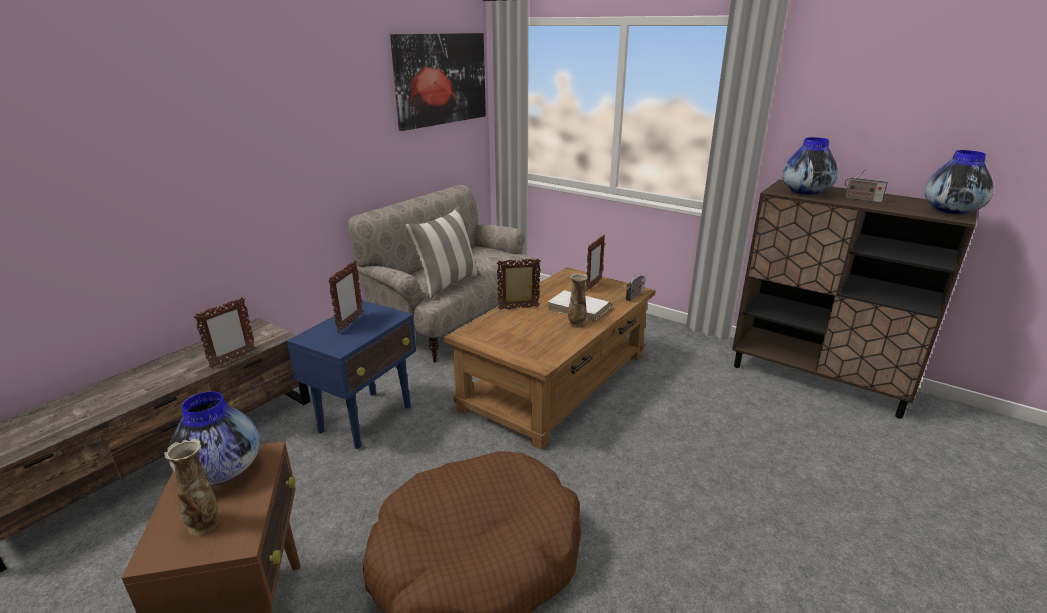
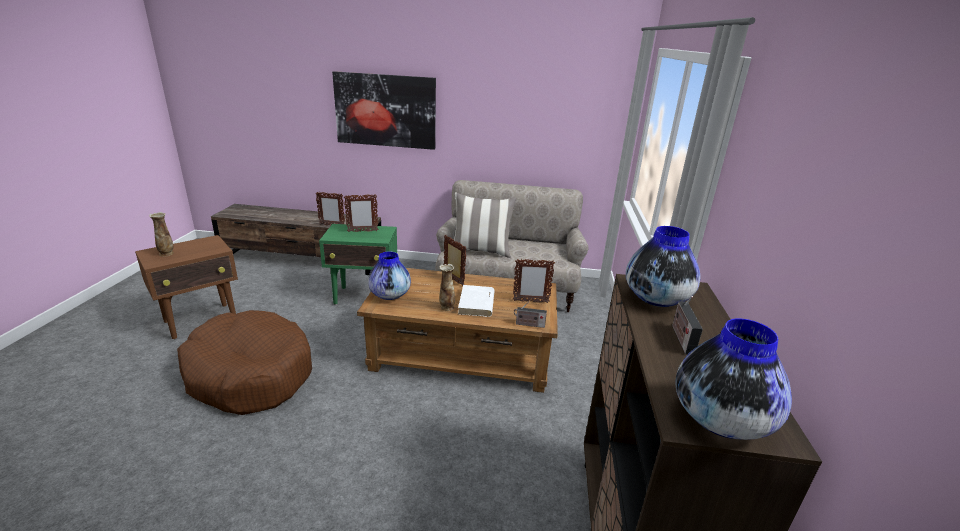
camera: 60 degrees right, 0 degrees up
(223, 471) = (205, 246): vase -> vase (390, 295)
(367, 419) = (364, 297): blue side table -> green side table
(441, 79) = (576, 96): picture -> picture (385, 110)

